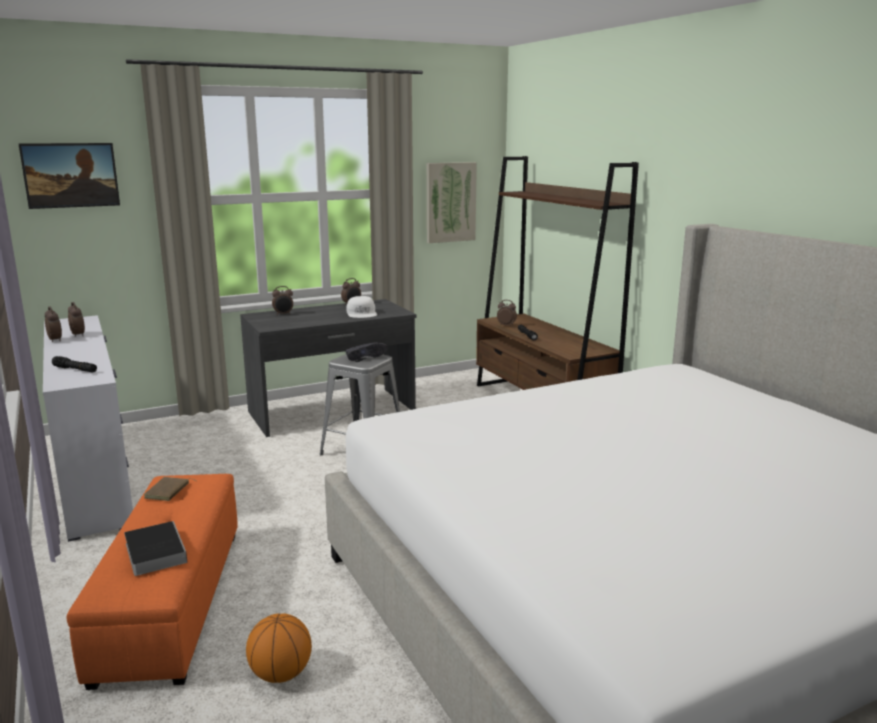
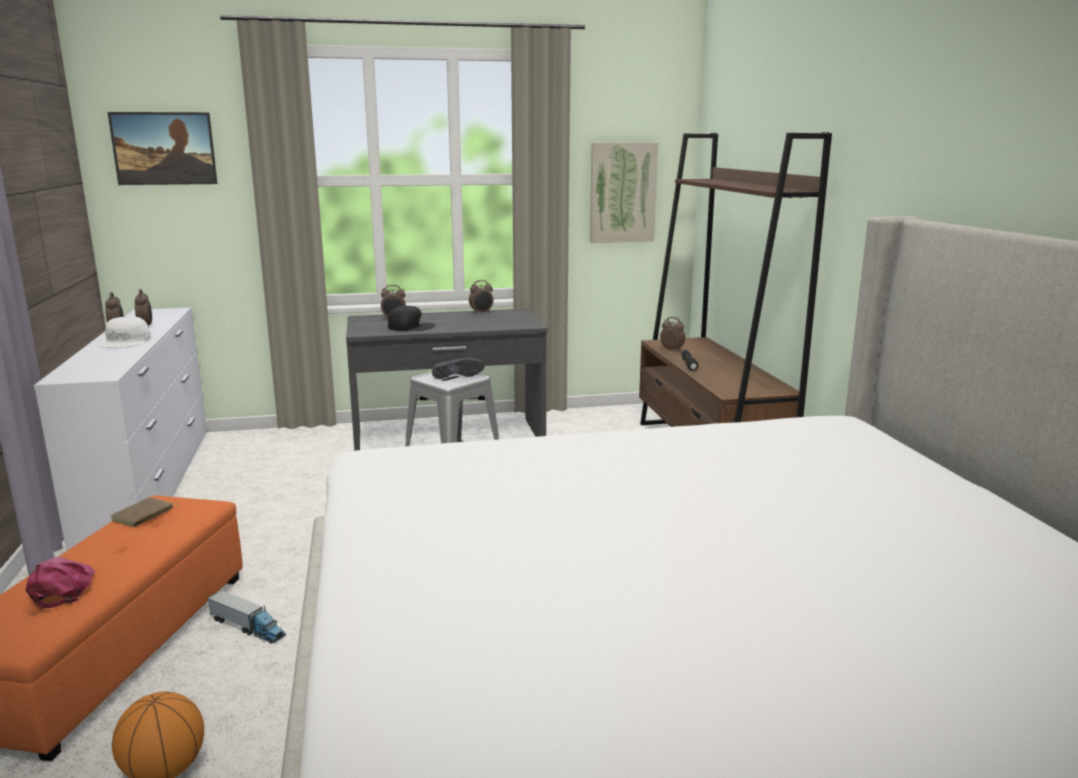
camera: 15 degrees right, 0 degrees up
(75, 370) = (95, 363): black flashlight -> none
(154, 551) = (63, 588): book -> pink cap
(270, 570) = (247, 627): none -> toy truck
(304, 320) = (410, 326): none -> black cap
(362, 313) = (484, 323): white cap -> white cap (126, 341)

